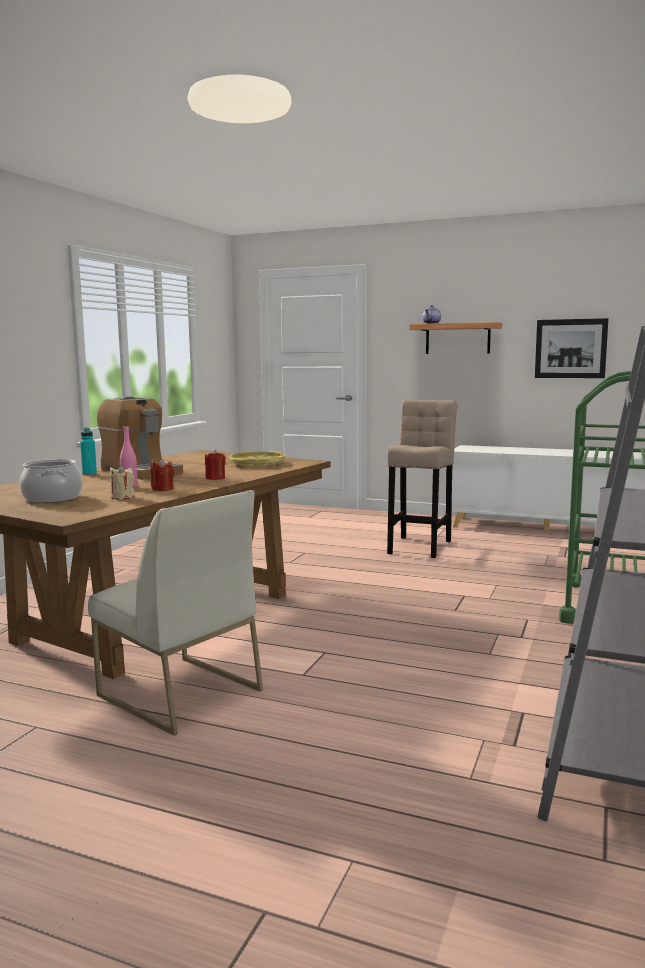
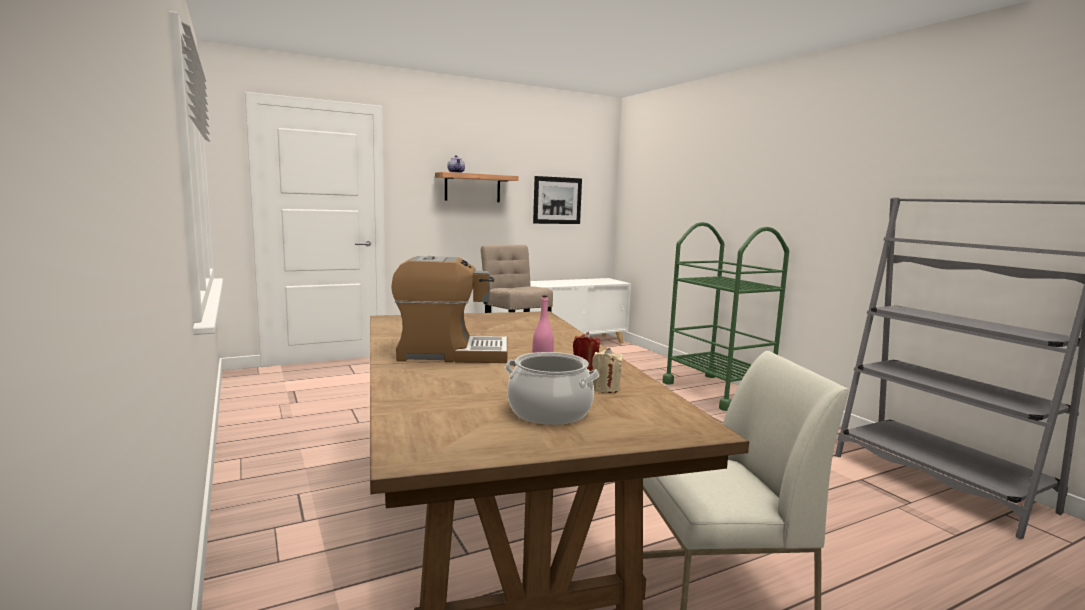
camera: 50 degrees left, 0 degrees up
(89, 474) = (412, 370): turquoise bottle -> none
(215, 478) = (563, 346): red candle -> none
(257, 464) = (512, 323): yellow tray -> none

